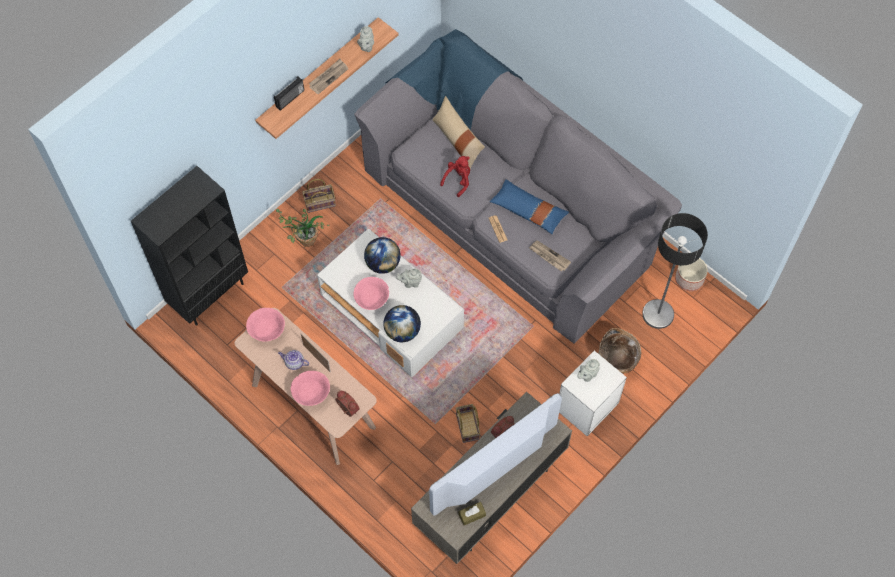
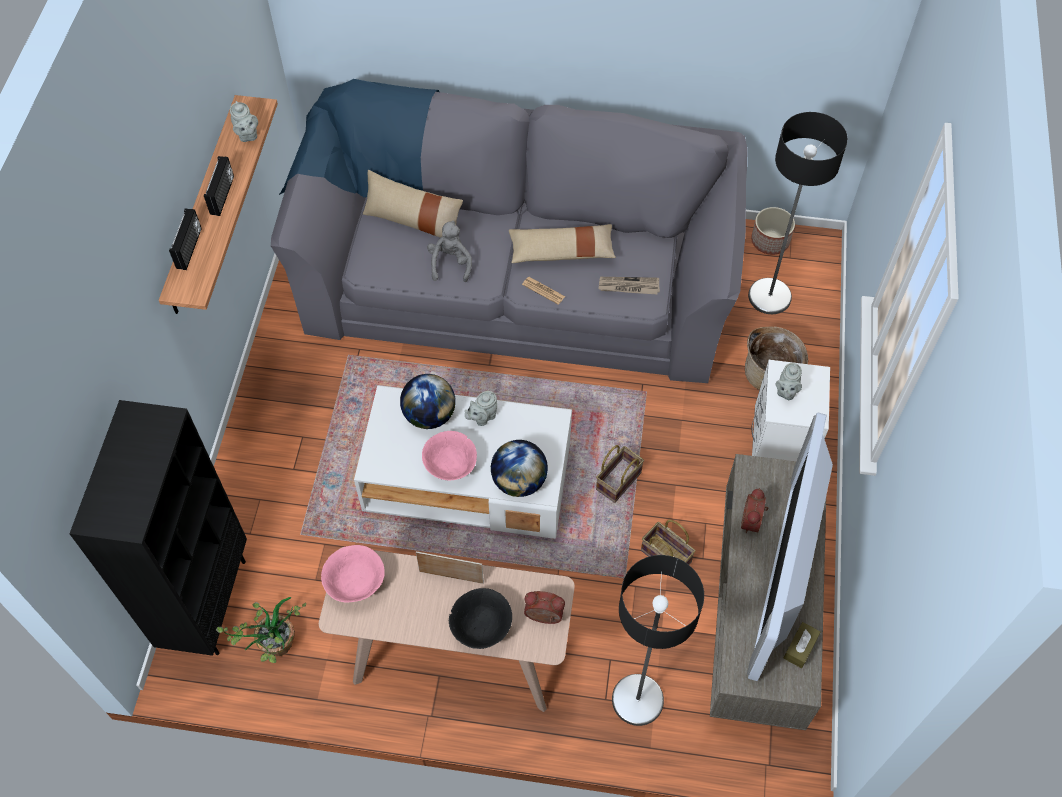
camera: 35 degrees left, 5 degrees down
(294, 363) = (425, 602): teapot -> none
(303, 240) = (286, 460): potted plant -> potted plant (272, 649)
(311, 394) = (481, 629): pink bowl -> black bowl
(320, 202) = (275, 402): basket -> basket (618, 479)
(328, 77) = (223, 195): newspaper -> radio
(390, 492) = (638, 699): none -> floor lamp
(458, 180) = (450, 263): red plush toy -> grey plush toy
(528, 211) = (561, 251): blue pillow -> beige pillow

